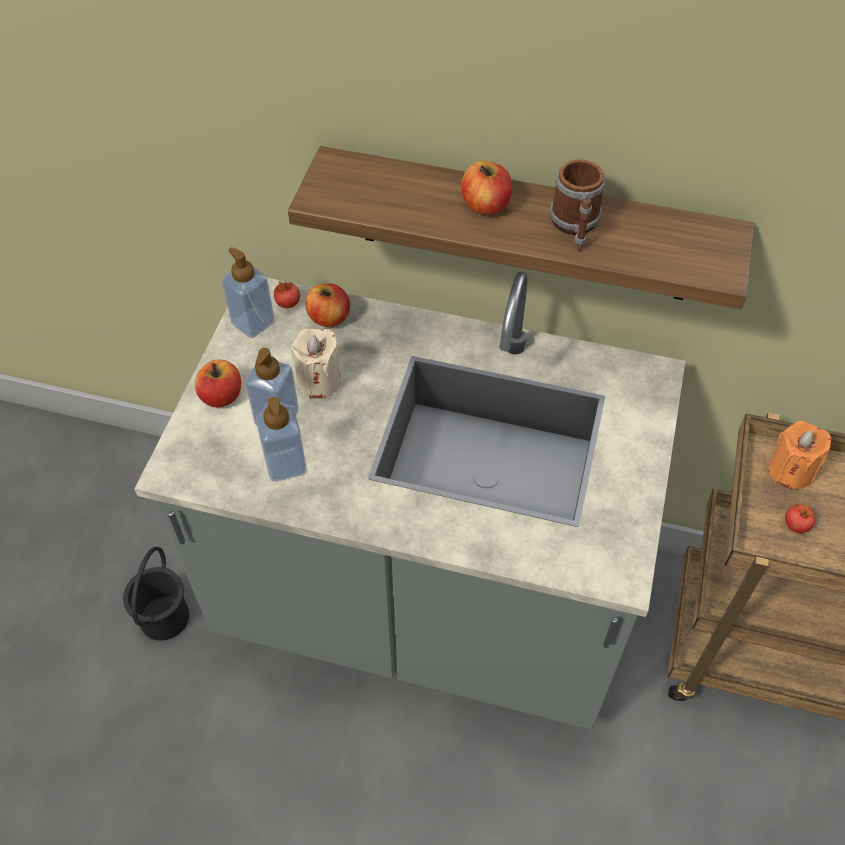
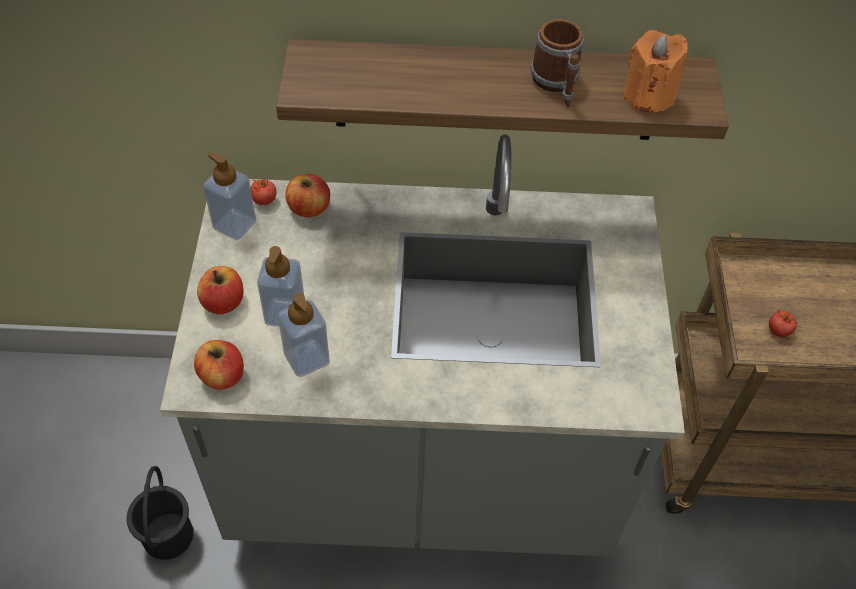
camera: 15 degrees left, 0 degrees up
(319, 381) = (317, 271): beige candle -> none
(485, 205) = (467, 75): apple -> apple (222, 376)
(790, 471) = (760, 282): orange candle -> orange candle (648, 96)

